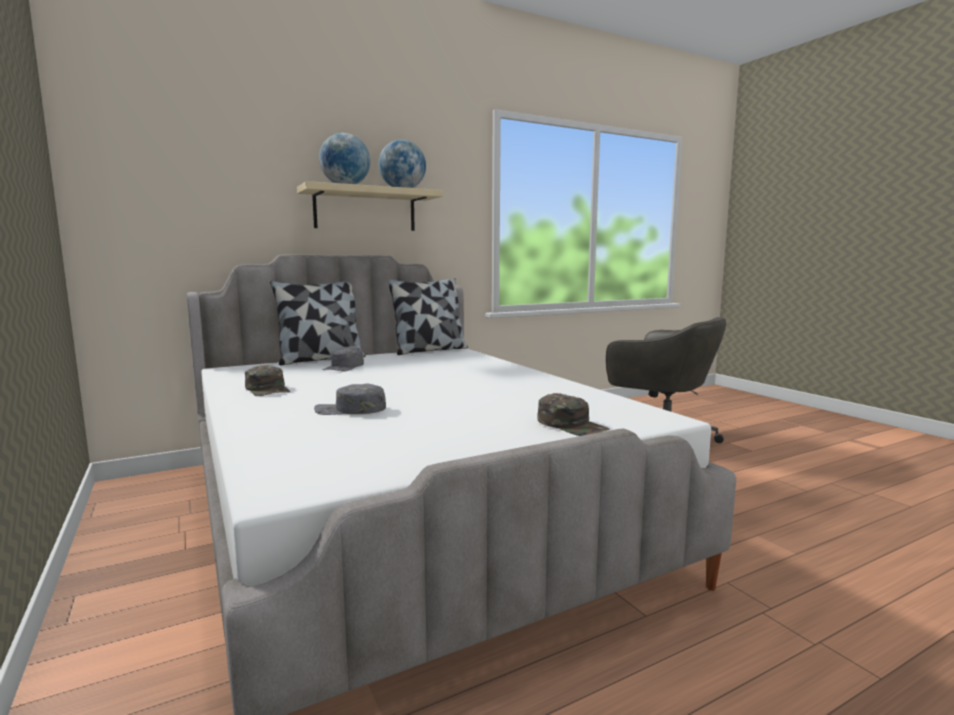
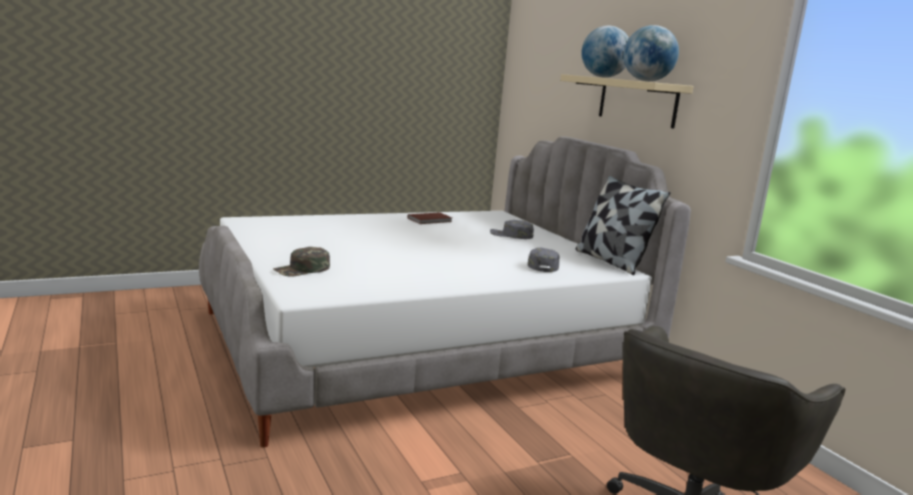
camera: 90 degrees right, 5 degrees up
(268, 389) = (430, 220): green cap -> brown book
(320, 359) = (543, 231): pillow -> none
(350, 410) = (370, 232): grey cap -> grey cap (541, 265)

